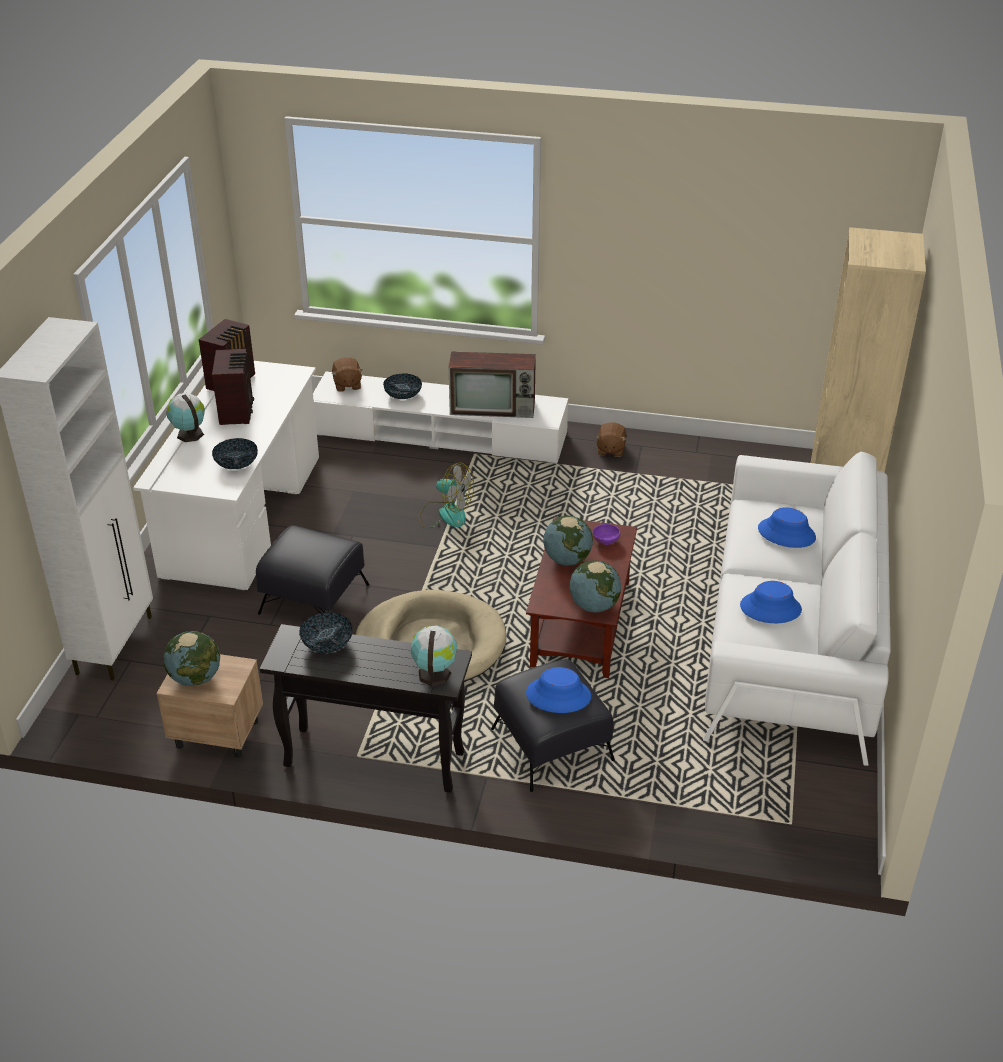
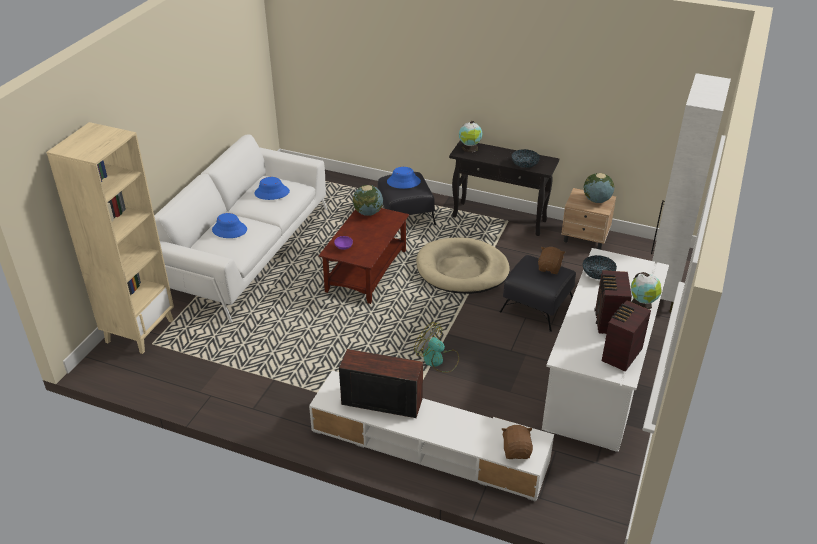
camera: 170 degrees left, 0 degrees up
(403, 395) = (462, 429): bowl -> none
(567, 559) = (373, 239): globe -> none
(610, 450) = (282, 407): brown plush toy -> brown plush toy (549, 268)

